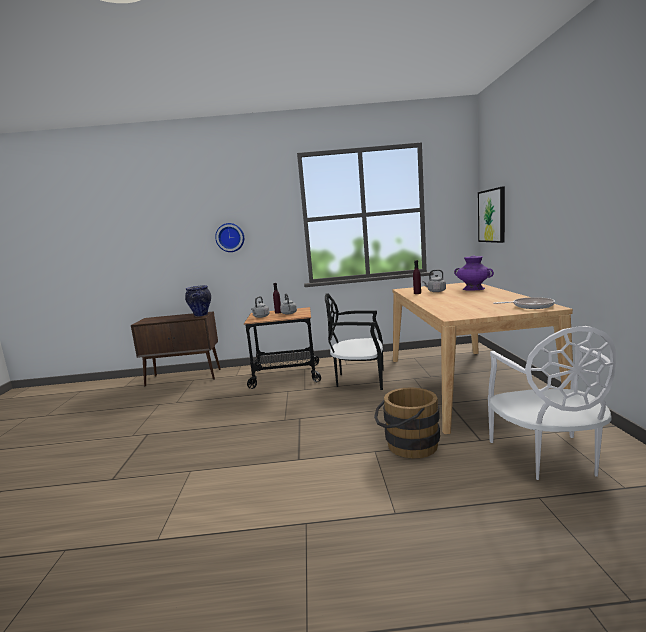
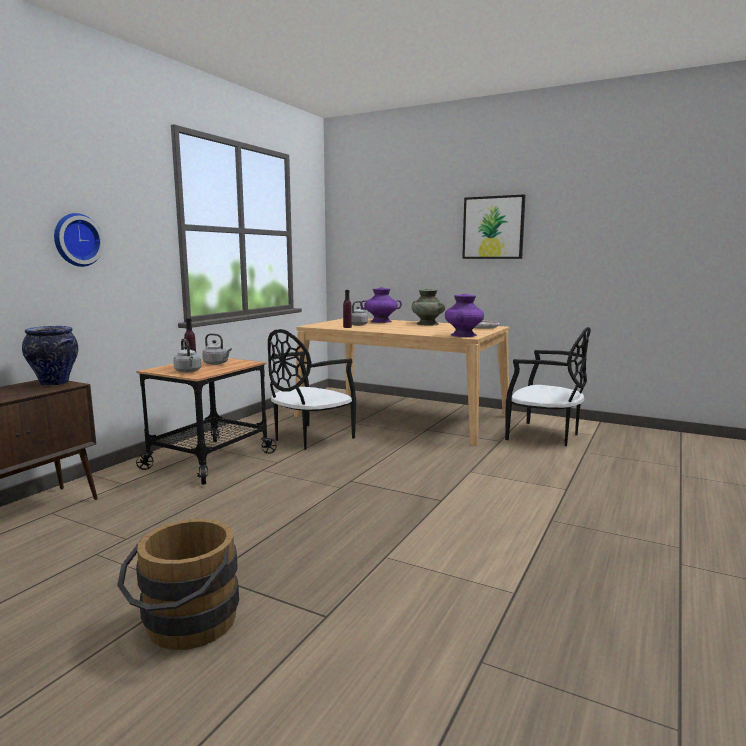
camera: 60 degrees left, 0 degrees up
(407, 446) = (477, 460): brown bucket -> brown bucket (185, 626)
(456, 314) = (463, 335): none -> purple vase
(492, 216) = (355, 249): picture -> picture (493, 227)
(498, 296) = (427, 324): none -> turquoise vase
(547, 457) = (545, 436): white chair -> black chair

